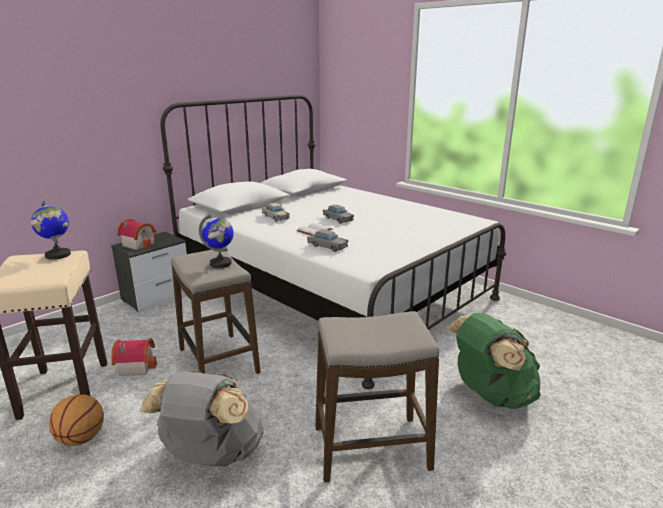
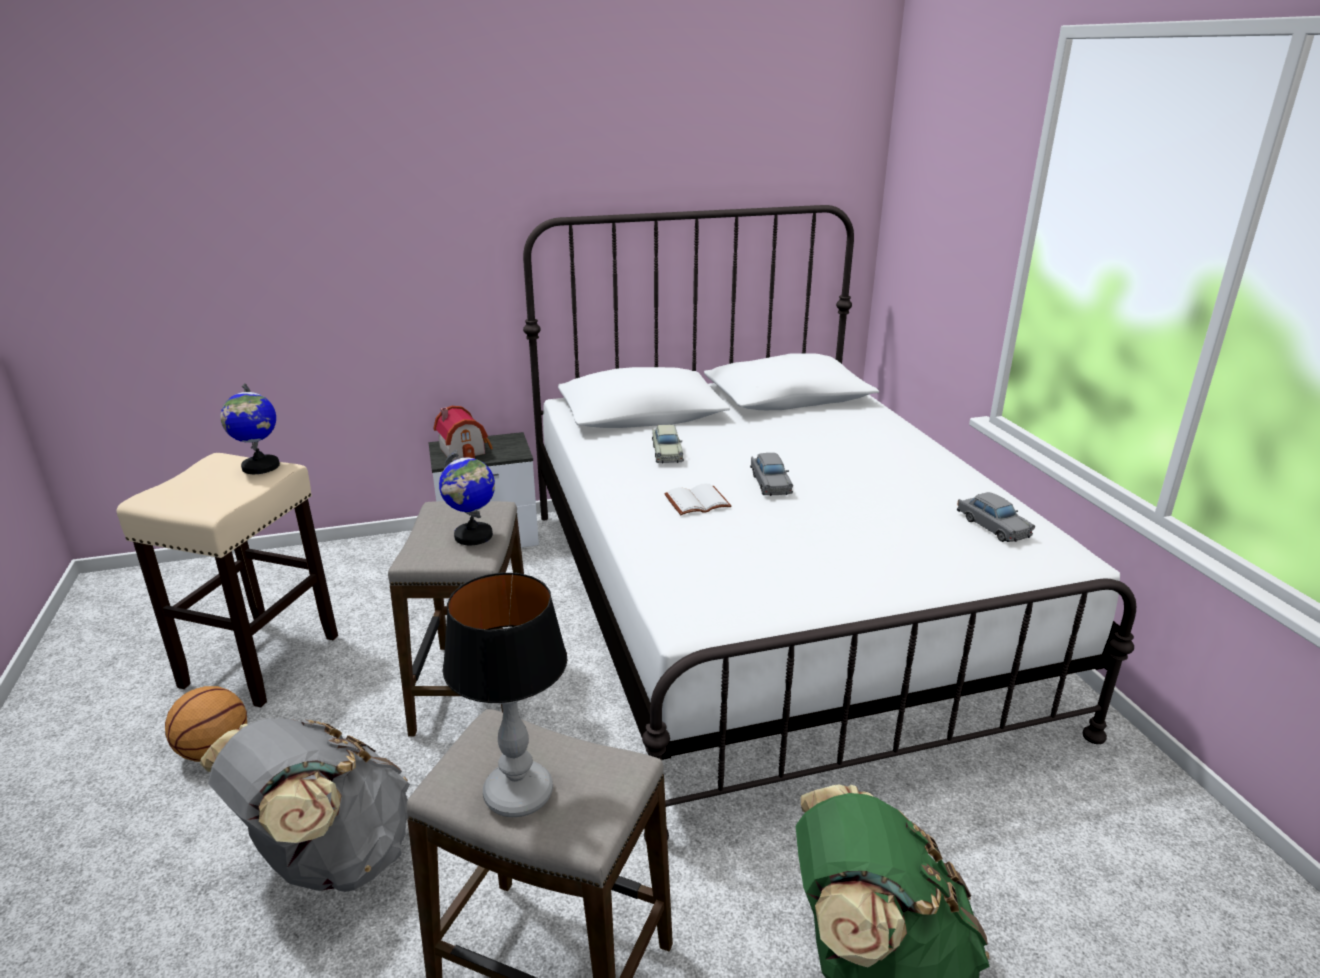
camera: 30 degrees right, 5 degrees up
(135, 366) = (366, 654): toy house -> none
(327, 246) = (679, 545): grey toy car -> grey toy car (992, 526)
(376, 337) = (520, 794): none -> table lamp

